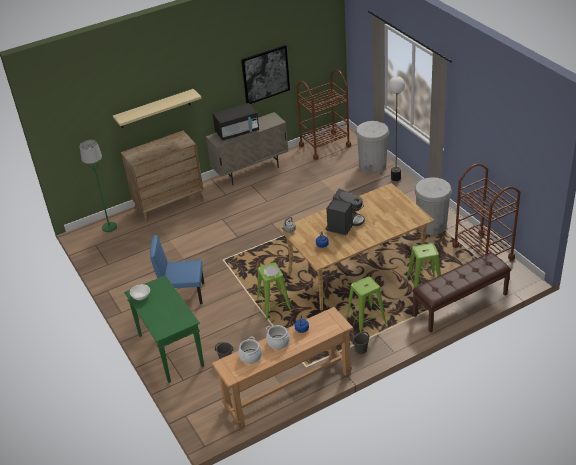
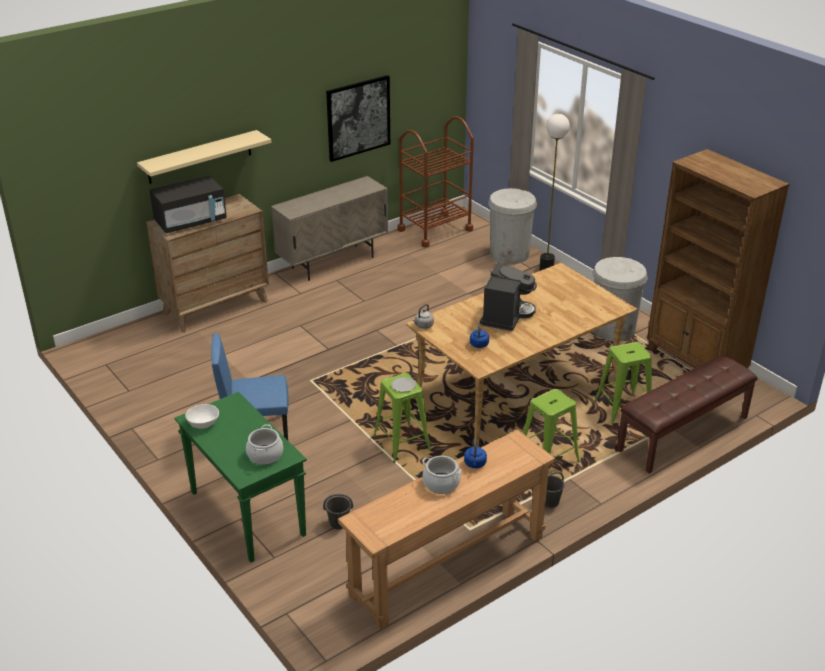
camera: 10 degrees left, 5 degrees down
(109, 227) = (125, 339): green floor lamp -> none
(237, 132) = (317, 200): black microwave -> black microwave (191, 222)
(250, 356) = (400, 506): cooking pot -> cooking pot (265, 455)
(483, 252) = (696, 362): brown cart -> brown bookcase

